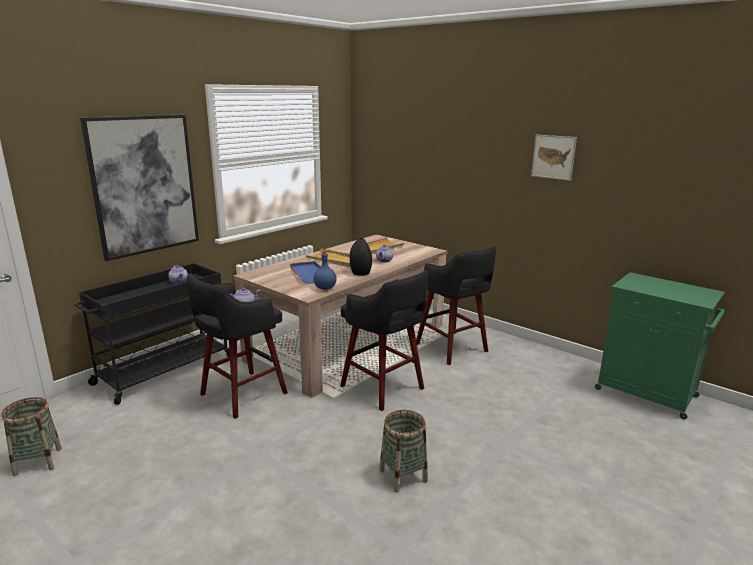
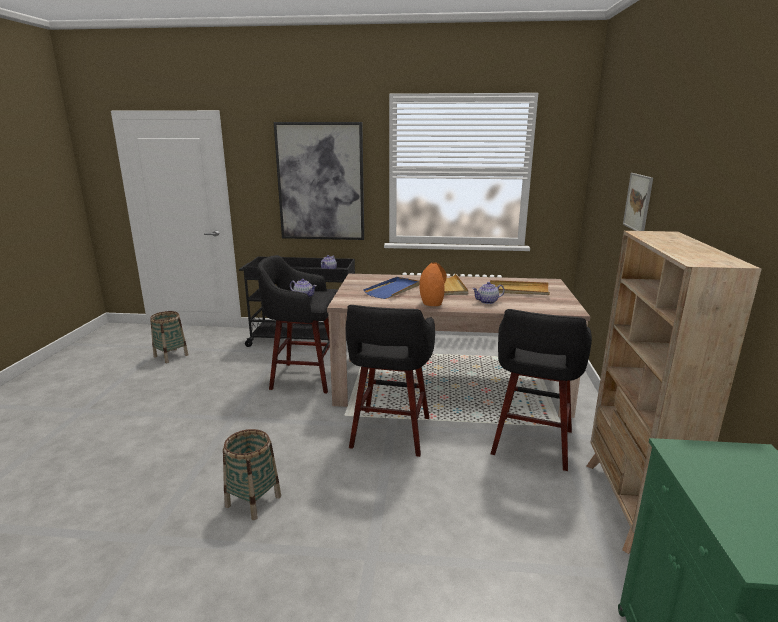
camera: 55 degrees right, 0 degrees up
(325, 288) = (369, 303): blue bottle -> none
(360, 273) = (432, 303): black vase -> orange vase
(530, 350) = (630, 506): none -> beige bookcase
(553, 157) = (727, 191): picture -> picture (638, 202)

